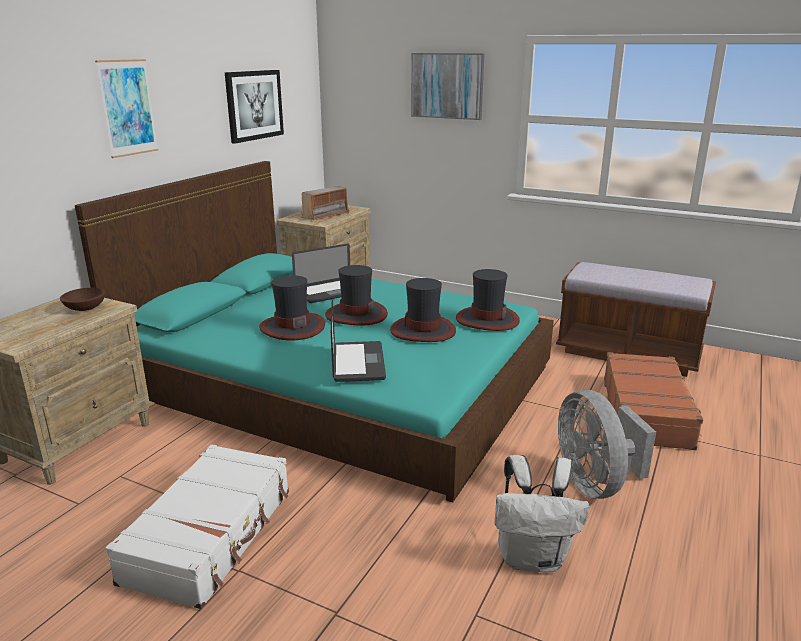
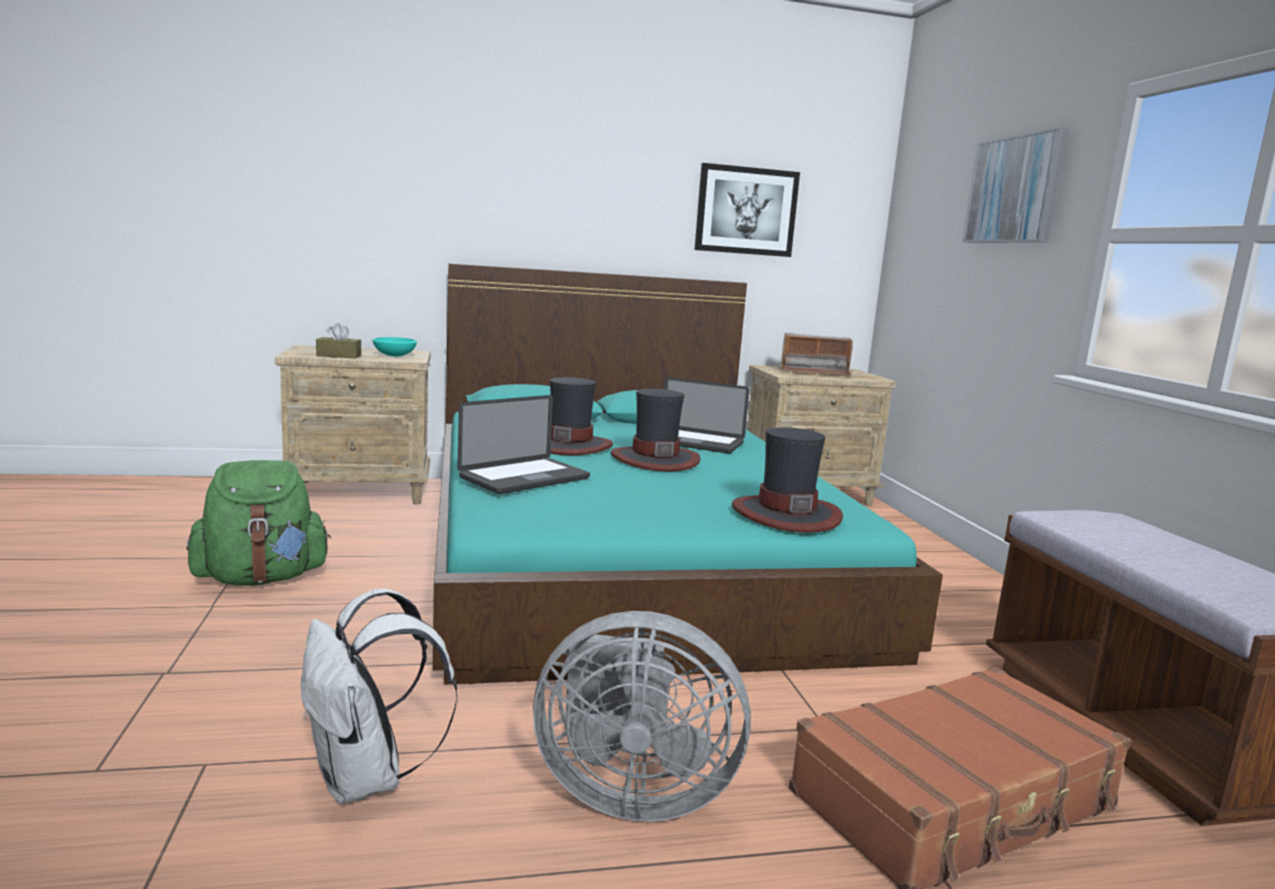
camera: 50 degrees right, 10 degrees down
(55, 329) = (339, 356): none -> brown tissue box
(86, 308) = (395, 355): brown bowl -> turquoise bowl
(128, 108) = (545, 180): picture -> none
(211, 535) = (261, 578): white suitcase -> green backpack
(423, 330) = (676, 491): hat -> none
(595, 483) = (629, 793): grey fan -> grey fan turned 120 degrees counterclockwise

